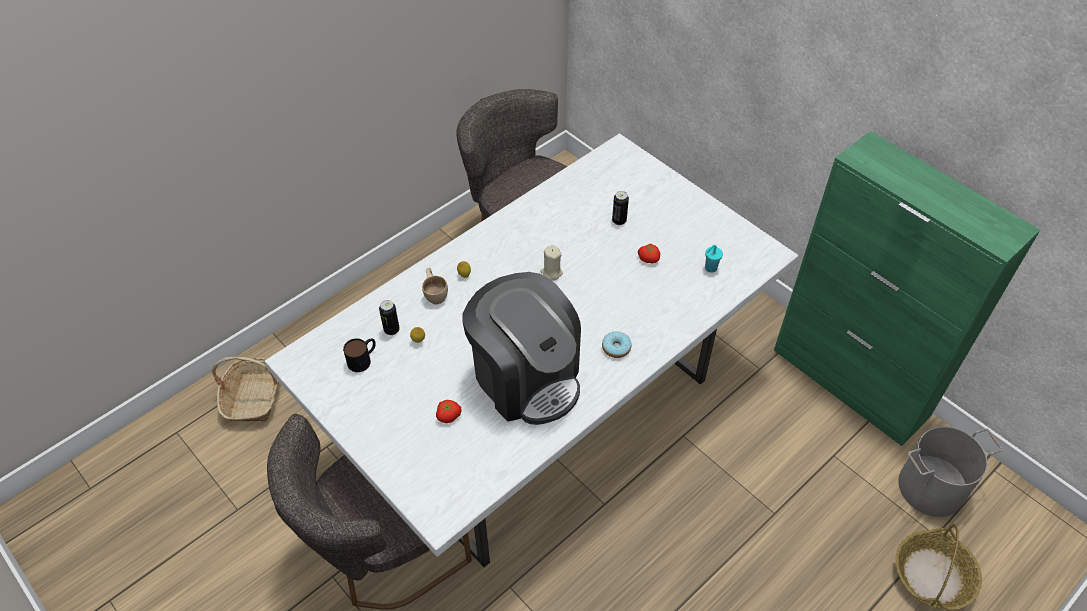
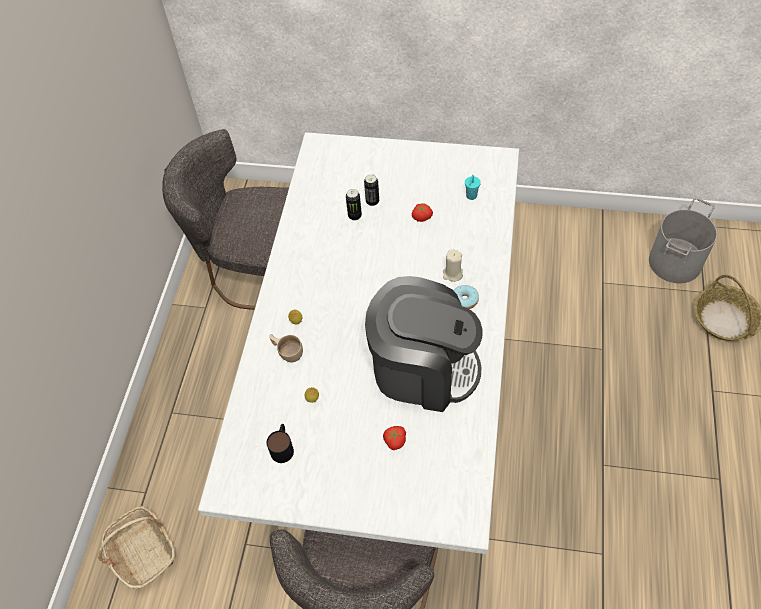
camera: 35 degrees left, 5 degrees up
(391, 330) = (282, 406): can -> can (354, 216)
(551, 272) = (362, 274): beige candle -> beige candle (452, 274)
(850, 383) = (570, 225): green cabinet -> none

